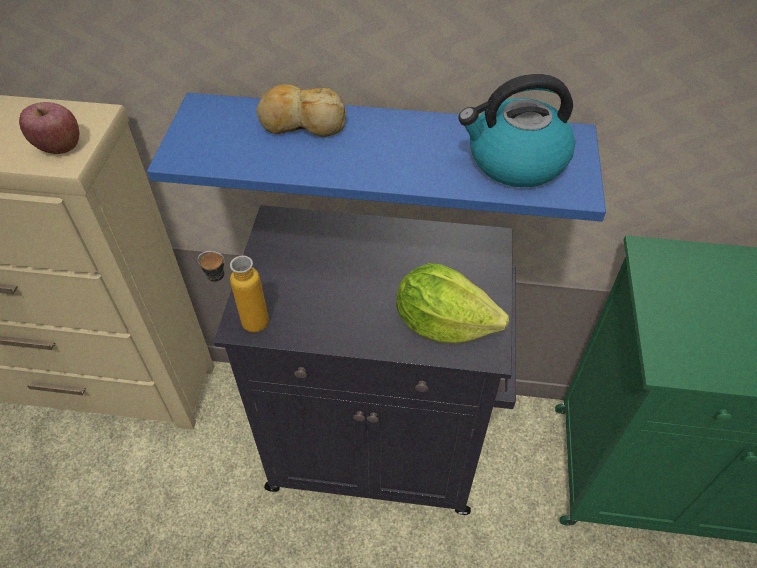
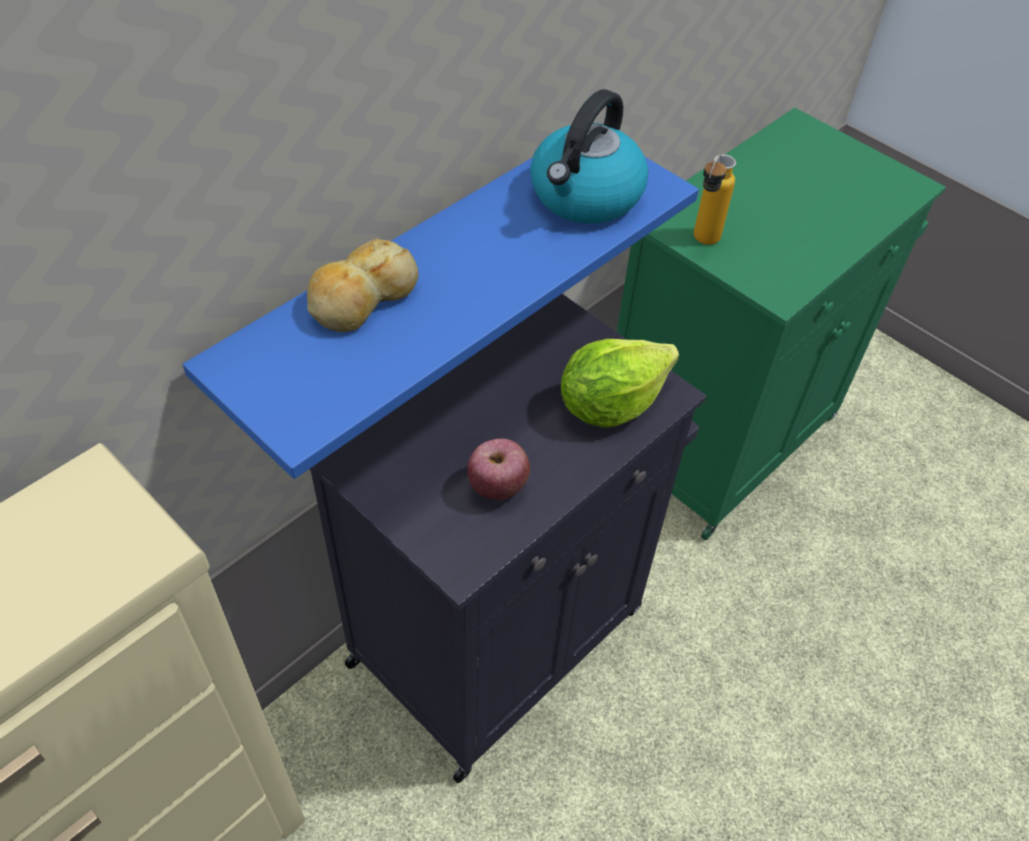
camera: 55 degrees left, 0 degrees up
(59, 146) = (111, 544): apple -> apple (498, 486)
(243, 323) = (460, 562): bottle -> bottle (701, 243)

